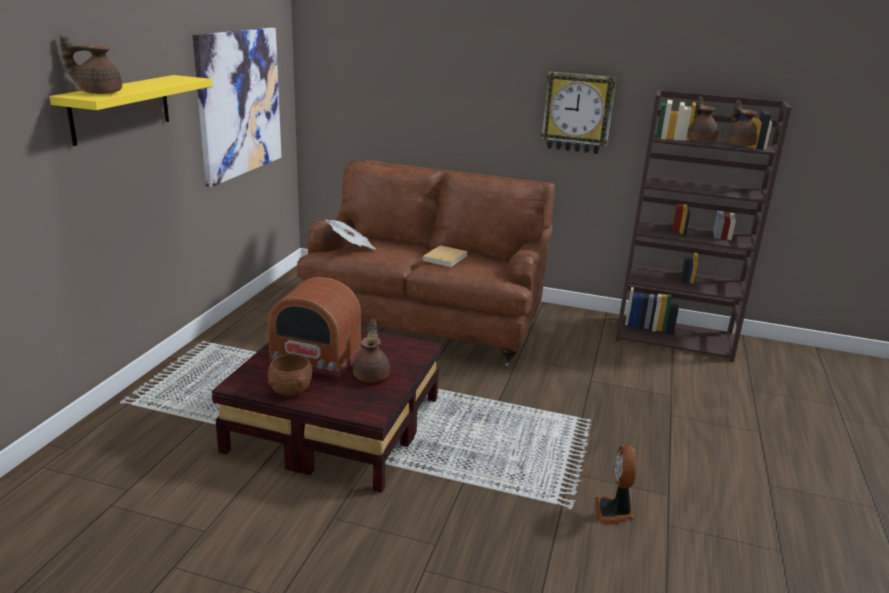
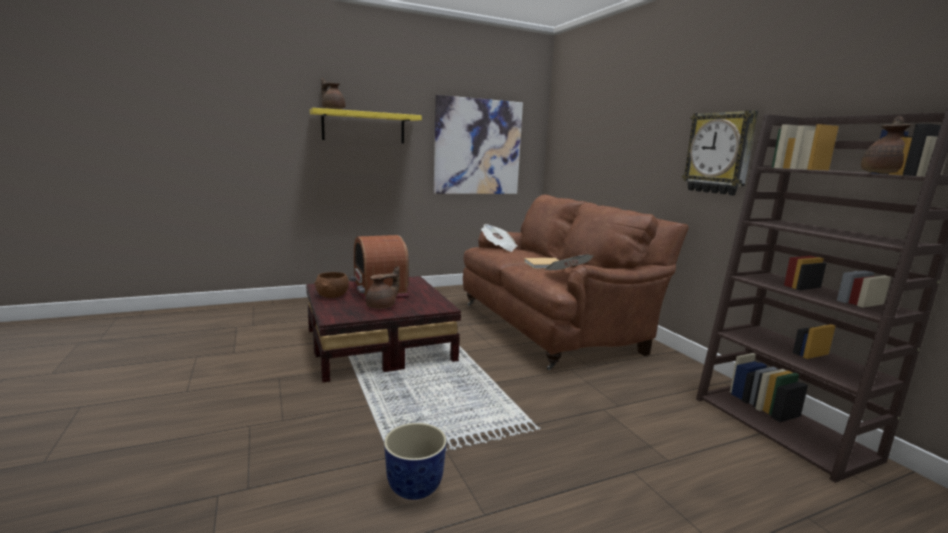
camera: 50 degrees right, 10 degrees down
(490, 265) = (567, 275): none -> newspaper
(614, 511) = (414, 488): fan -> planter
(700, 140) = (830, 170): brown teapot -> none

